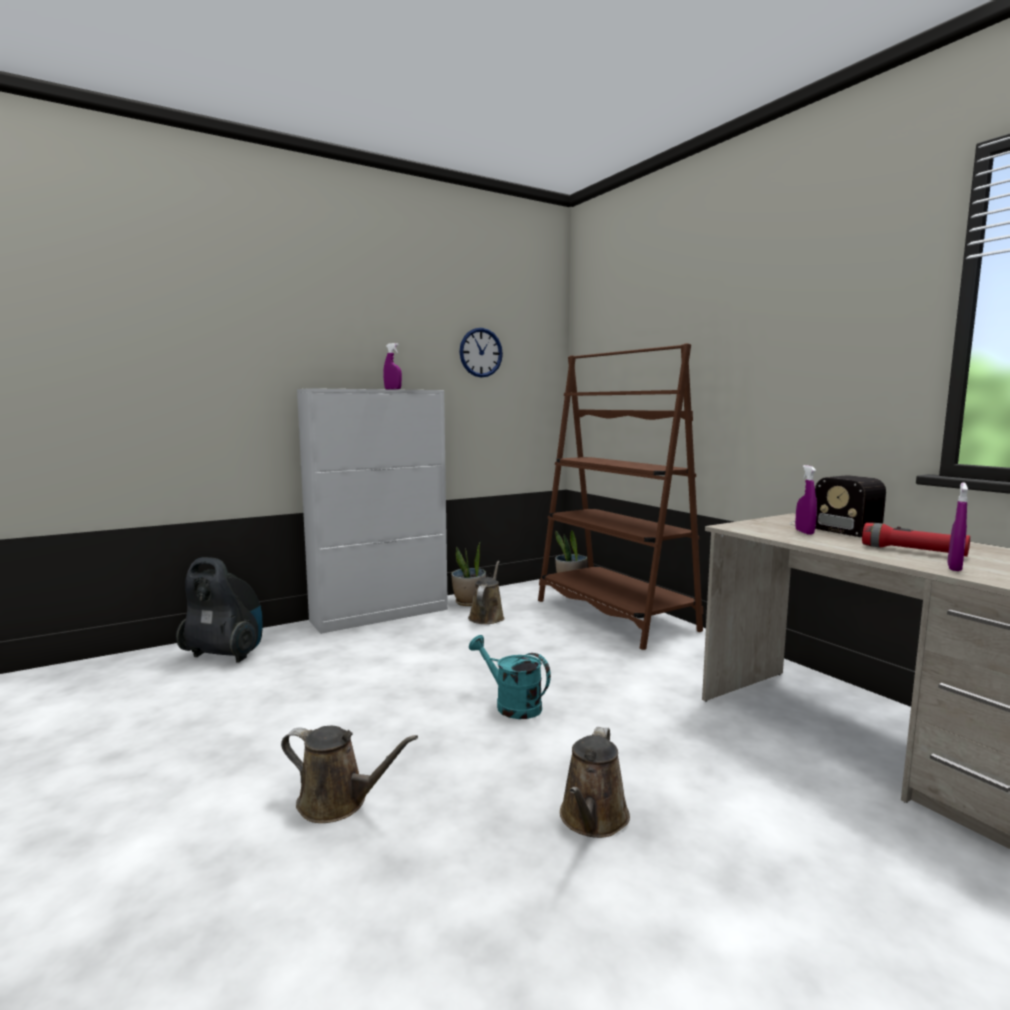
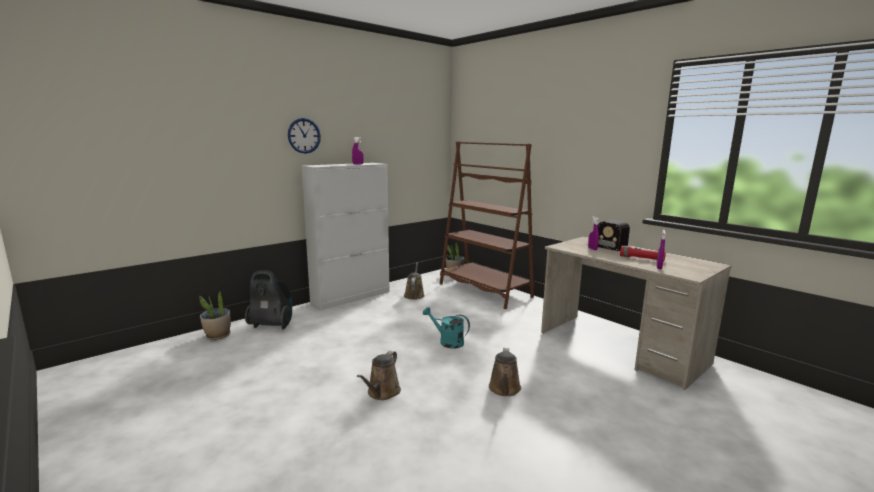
camera: 10 degrees left, 5 degrees up
(338, 802) = (382, 393): brown watering can -> brown watering can turned 105 degrees clockwise
(469, 602) = (400, 287): potted plant -> potted plant (218, 335)
(481, 352) = (403, 138): wall clock -> wall clock (304, 135)

